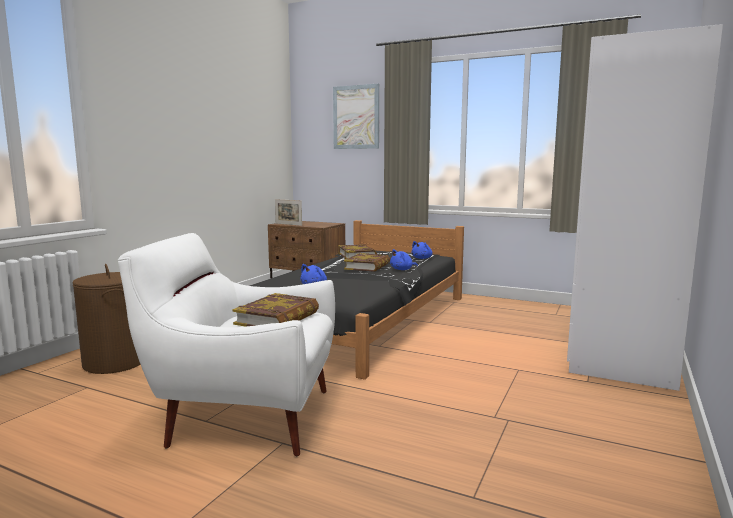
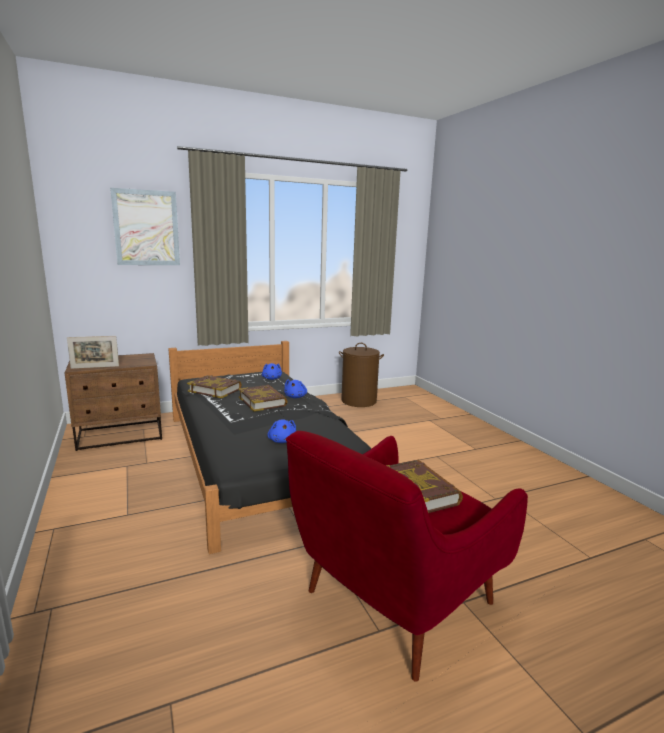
camera: 50 degrees left, 5 degrees up
(115, 362) = (119, 648): brown laundry basket -> brown laundry basket (359, 401)
(244, 416) = (393, 602): white armchair -> red armchair
(619, 352) = (447, 420): white wardrobe -> none

